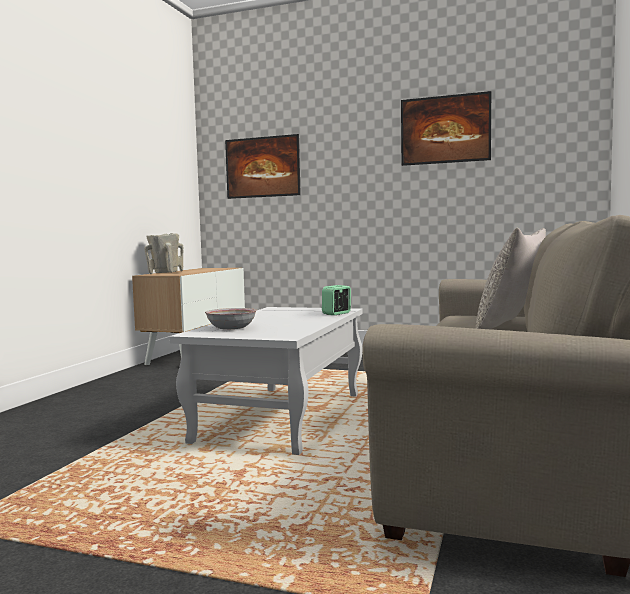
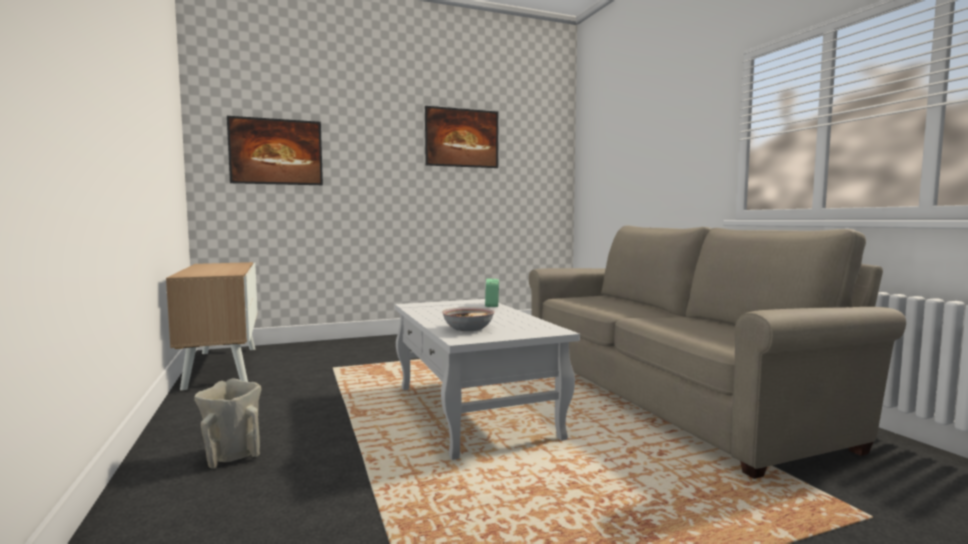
camera: 40 degrees left, 0 degrees up
(164, 273) = (199, 273): beige vase -> beige vase (232, 456)
(510, 327) = (631, 304): grey pillow -> none

